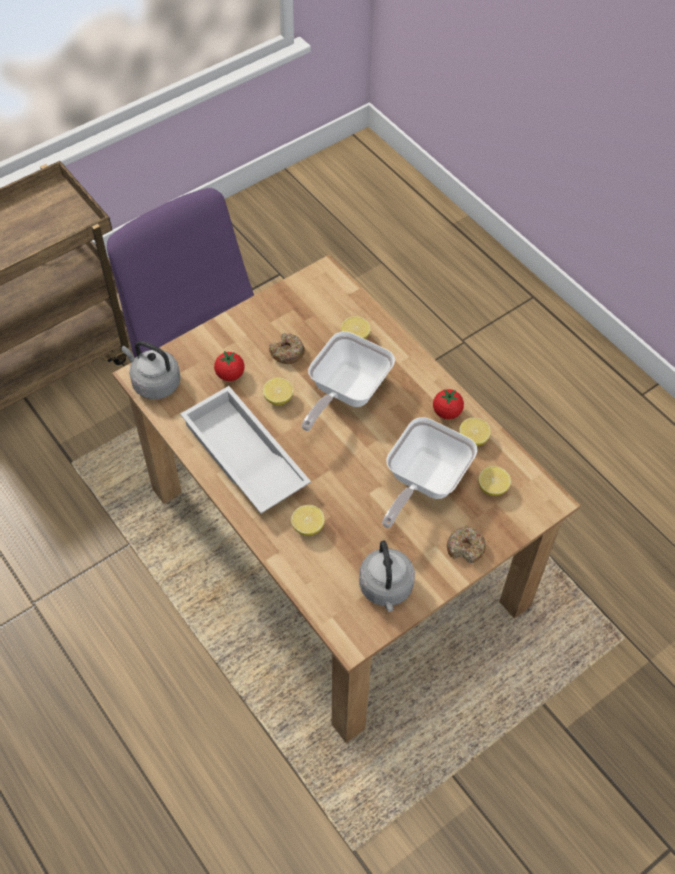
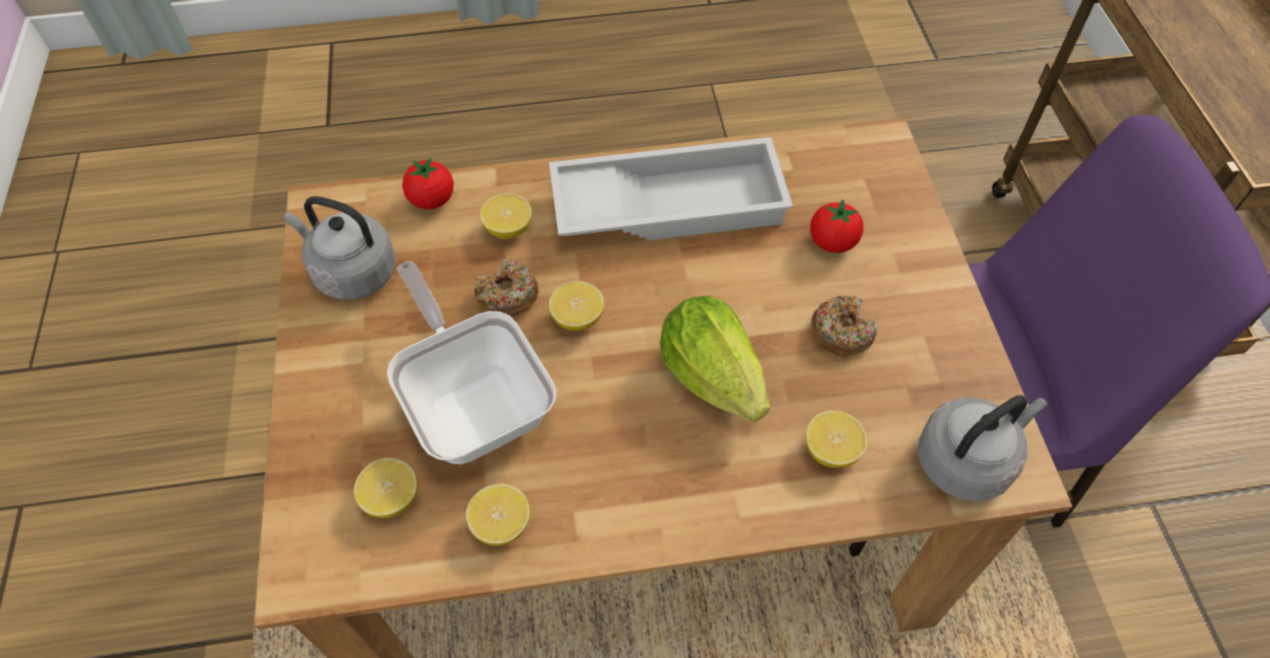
camera: 120 degrees right, 0 degrees up
(154, 383) = (861, 153): grey kettle -> grey kettle (967, 460)
(278, 398) = (752, 283): lemon -> lemon (577, 318)
(345, 393) = (712, 376): frying pan -> lettuce
(447, 412) = (581, 512): tomato -> tomato (432, 200)
(465, 548) = (327, 398): donut -> donut (507, 295)

